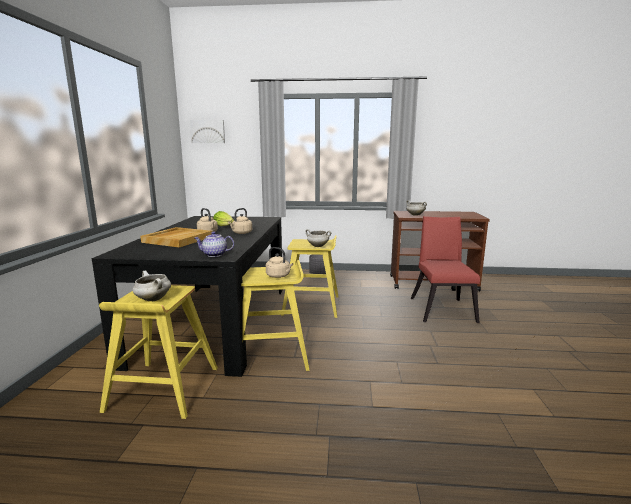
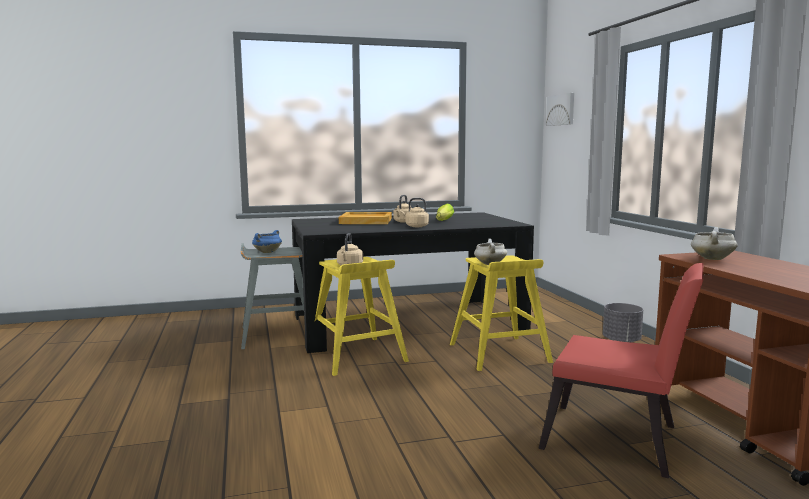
camera: 70 degrees right, 5 degrees down
(152, 299) = (267, 252): white cooking pot -> blue cooking pot
(163, 389) = (276, 334): yellow stool -> grey stool
(214, 255) = (320, 230): teapot -> none
(442, 308) = (619, 442): red chair -> red chair turned 45 degrees clockwise

